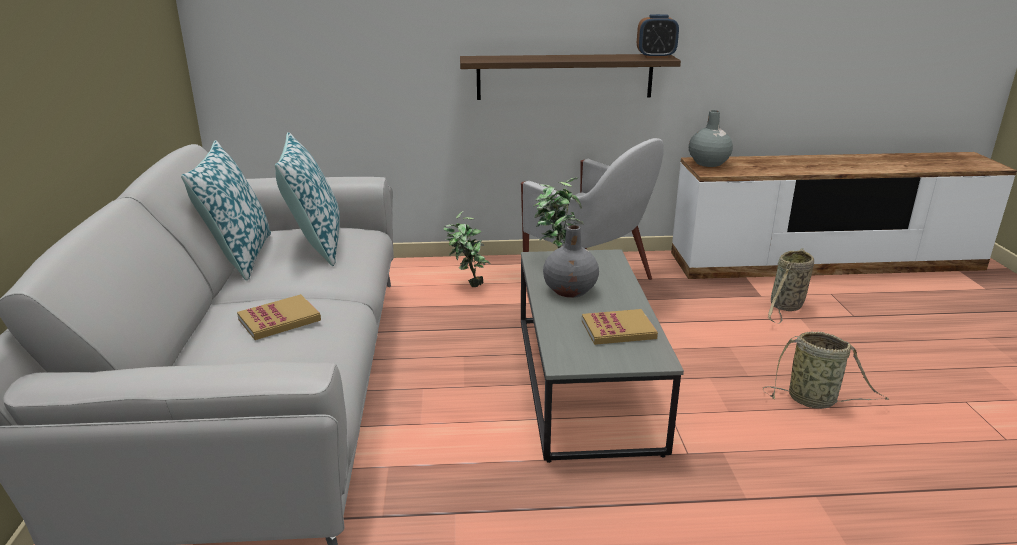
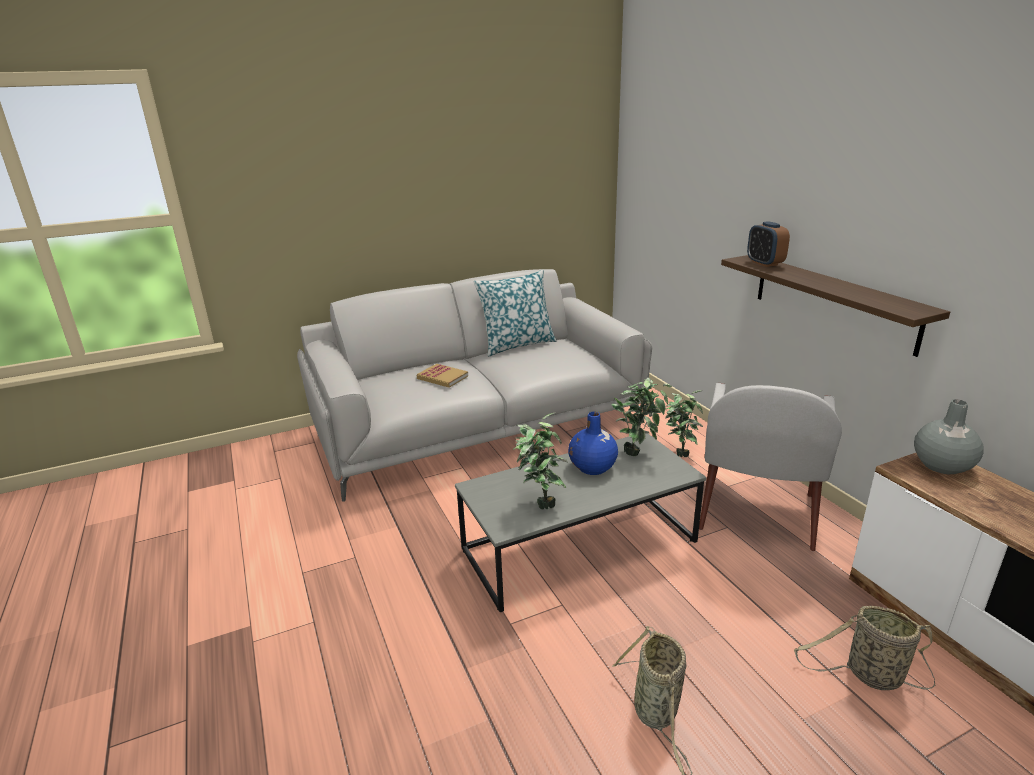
camera: 70 degrees right, 0 degrees up
(315, 245) = (551, 357): pillow -> none
(570, 290) = (592, 467): grey vase -> blue vase
(618, 330) = (540, 501): book -> potted plant
(655, 56) = (908, 308): alarm clock -> alarm clock (764, 263)

